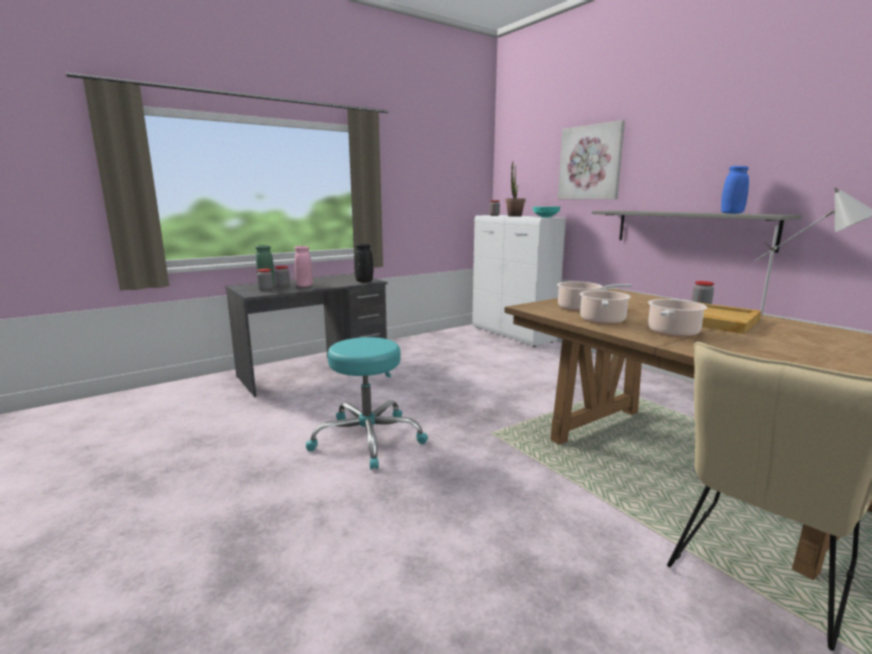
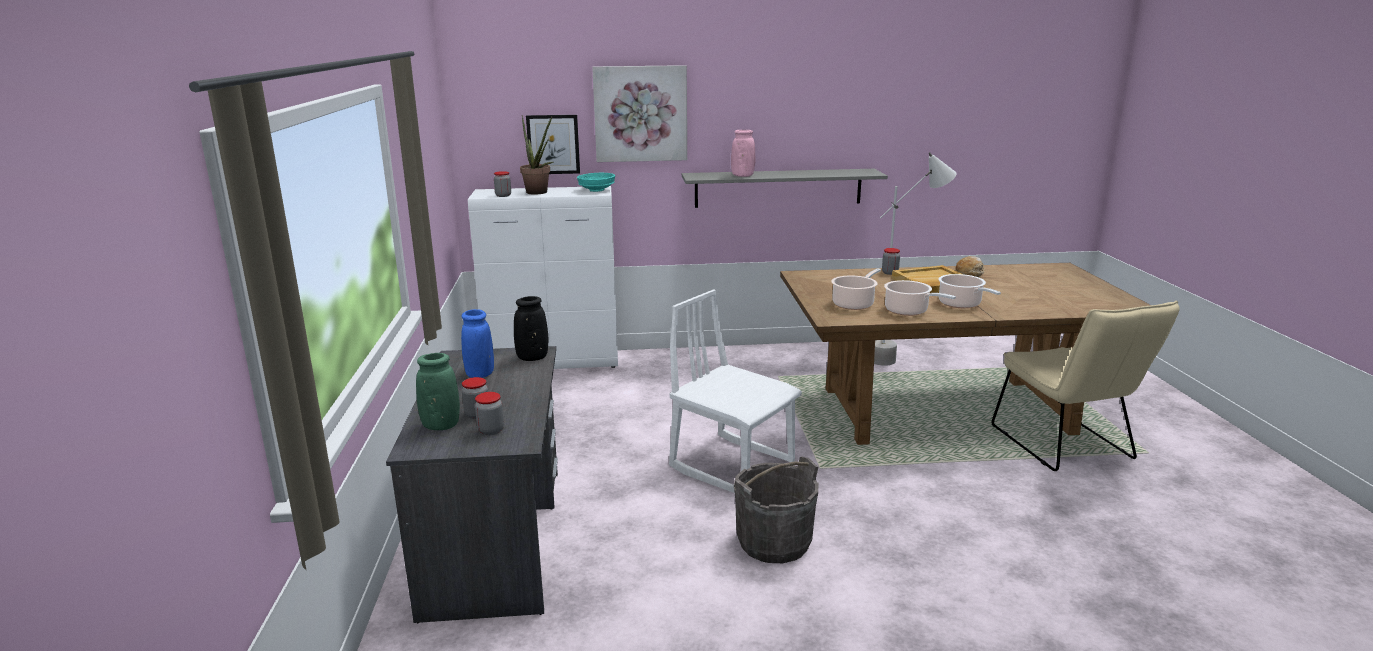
camera: 60 degrees left, 5 degrees up
(304, 286) = (504, 399): pink vase -> pink vase (742, 176)
(368, 438) = (774, 543): turquoise stool -> grey bucket
(456, 404) = (733, 464): none -> white chair
(539, 186) = (553, 144): none -> picture
(732, 213) = (830, 172): blue vase -> blue vase (480, 374)
(796, 327) = (970, 273): none -> bread

